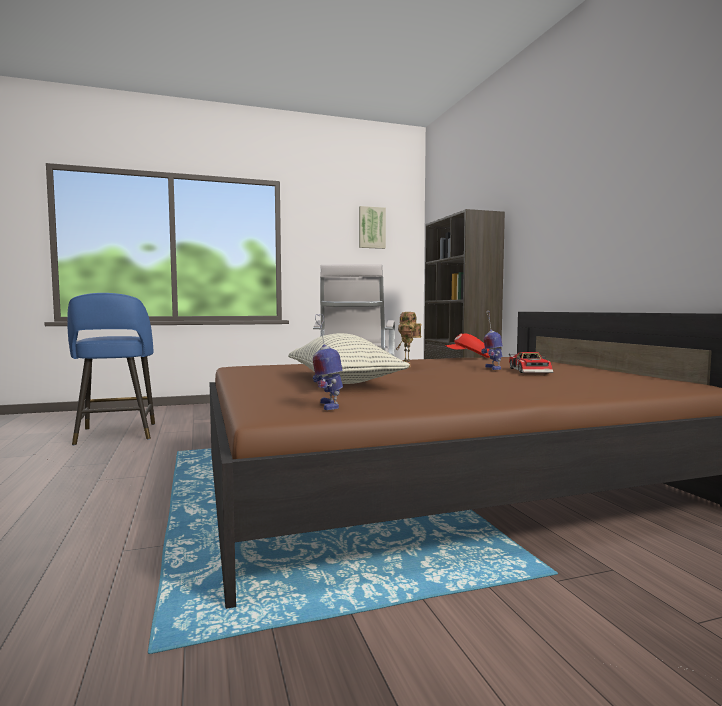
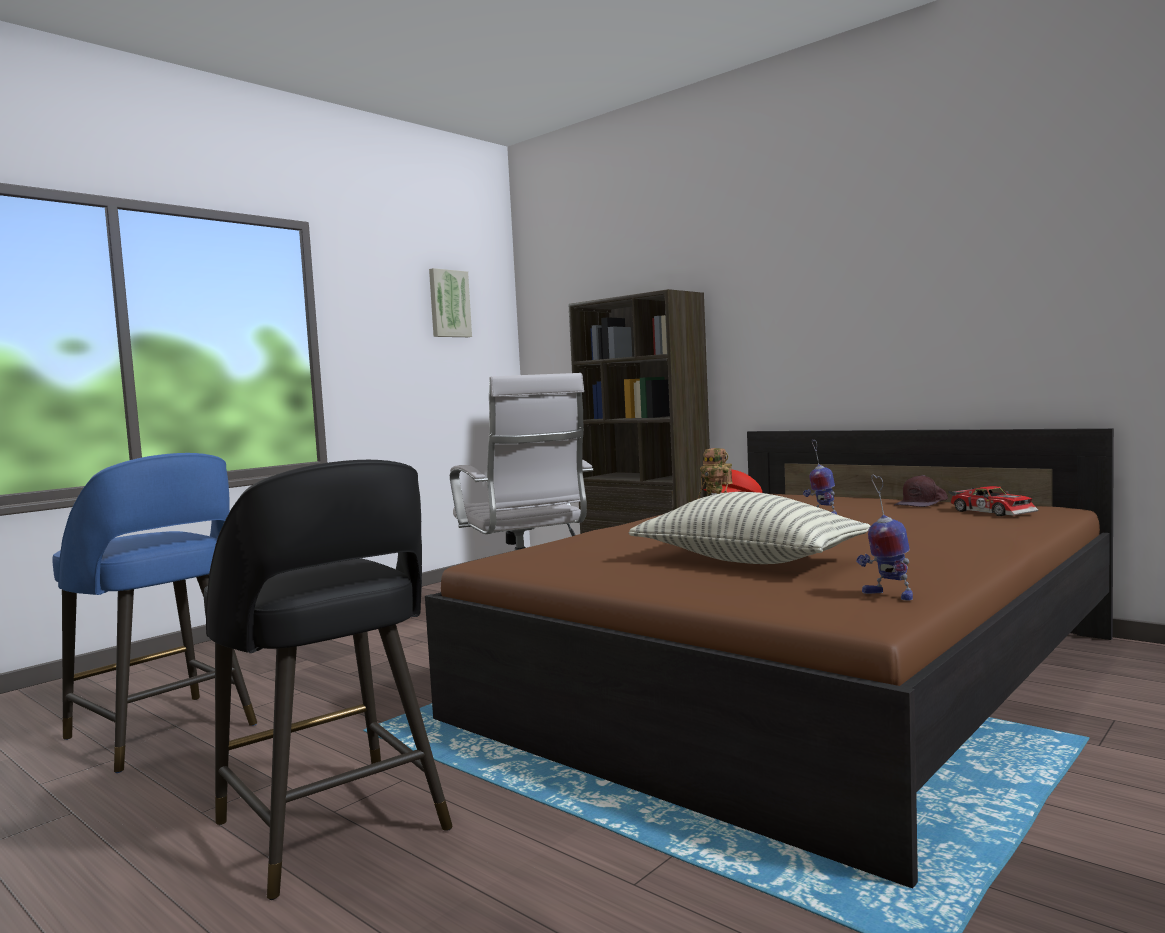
camera: 30 degrees left, 0 degrees up
(82, 487) = (334, 829): none -> black stool
(531, 371) = (870, 513): toy car -> toy car (993, 511)
(597, 371) = (922, 503): none -> brown cap

